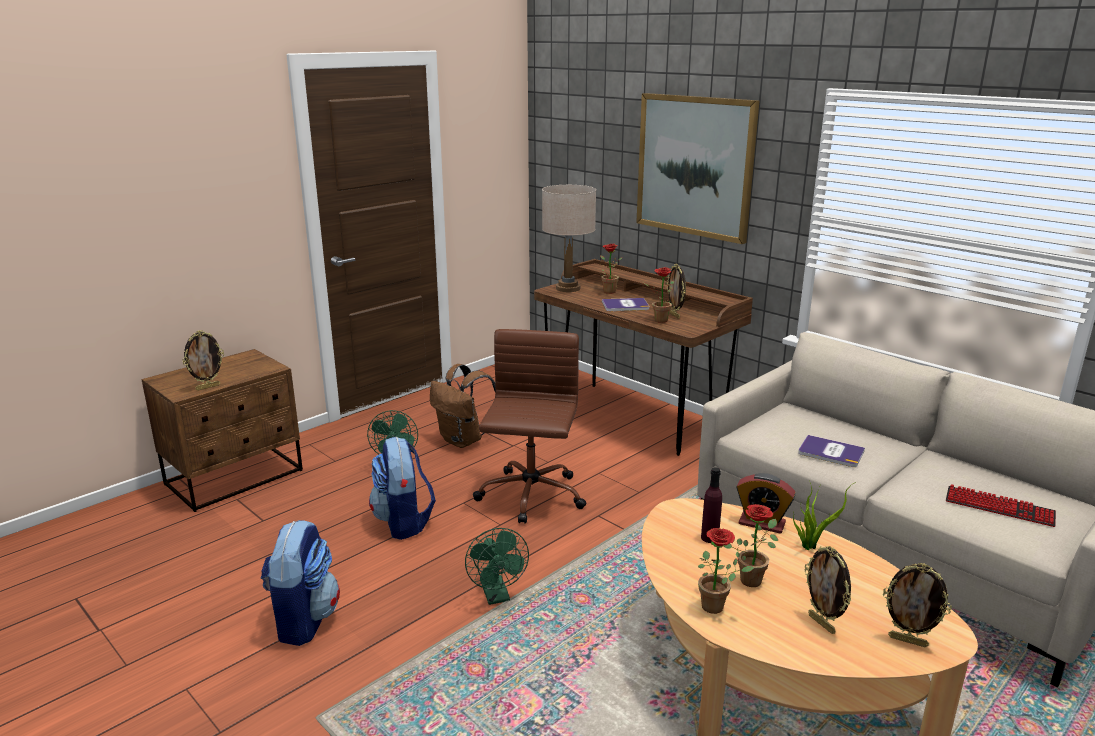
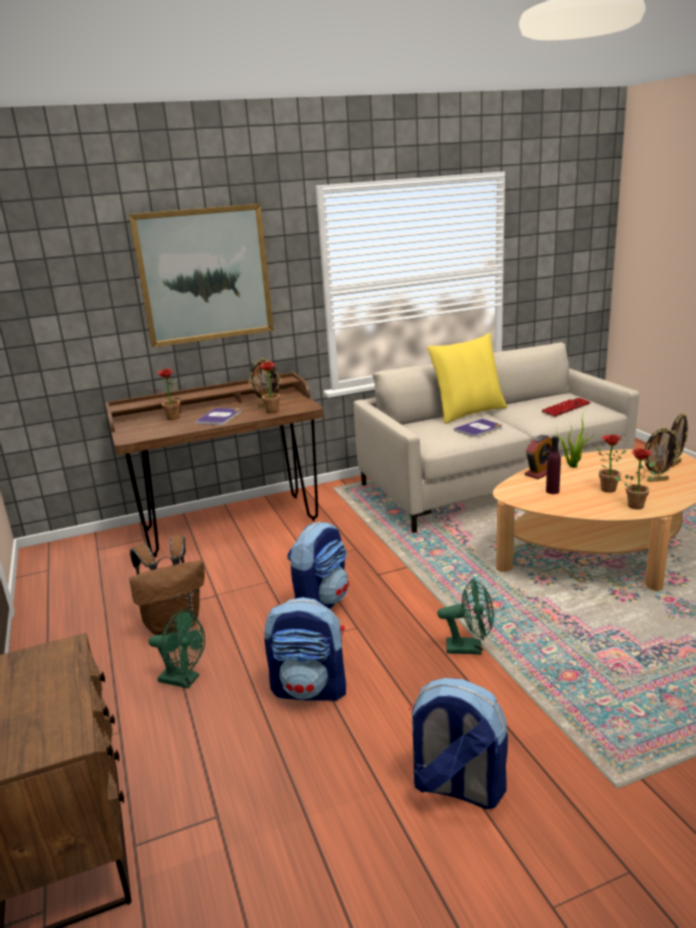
camera: 65 degrees left, 0 degrees up
(208, 387) = (71, 712): picture frame -> none
(530, 496) = (321, 602): brown office chair -> backpack
(568, 288) = (136, 431): beige table lamp -> none
(885, 438) = (468, 412): none -> yellow pillow

